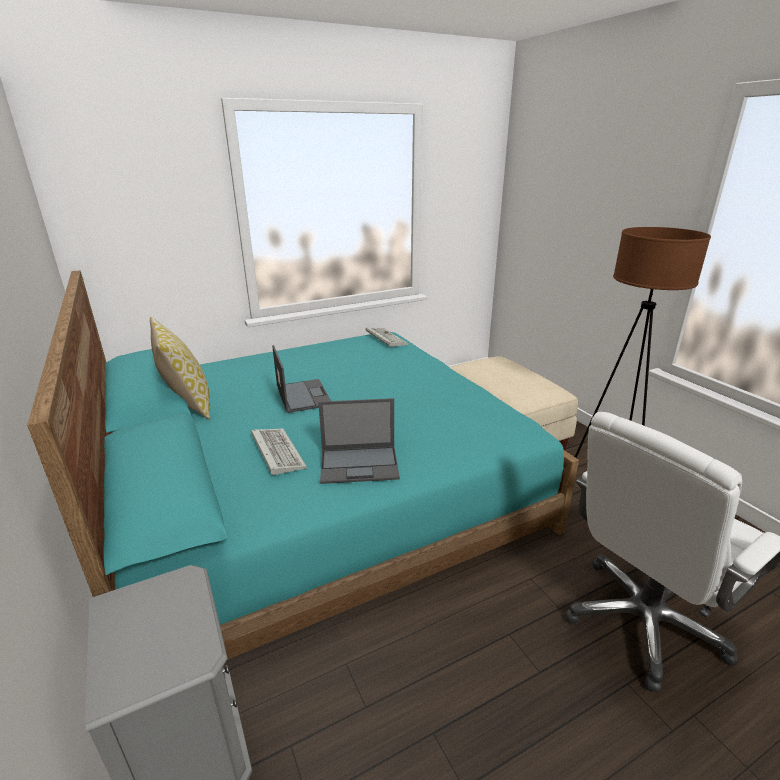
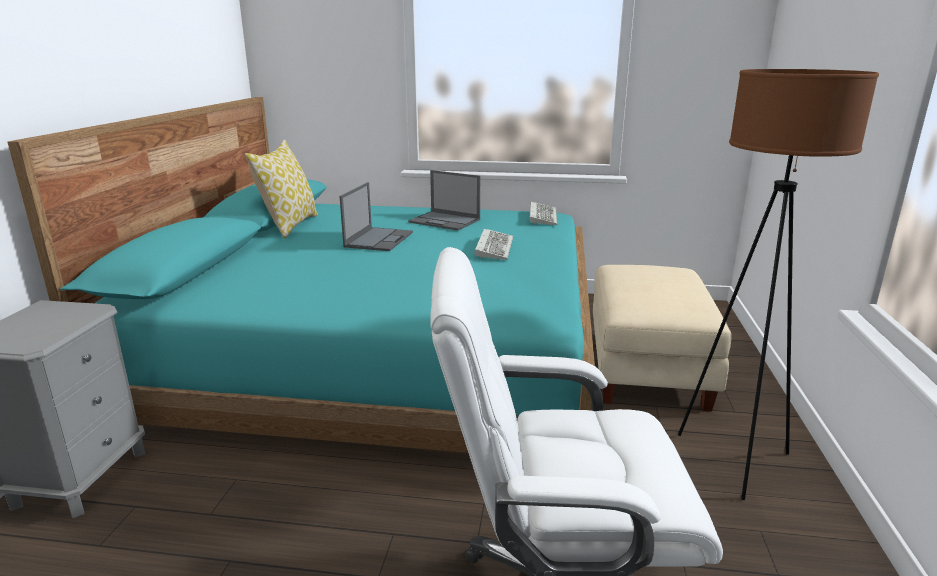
camera: 35 degrees right, 5 degrees down
(276, 452) = (289, 269): keyboard -> keyboard (493, 247)
(360, 464) = (333, 294): laptop -> laptop (445, 221)

